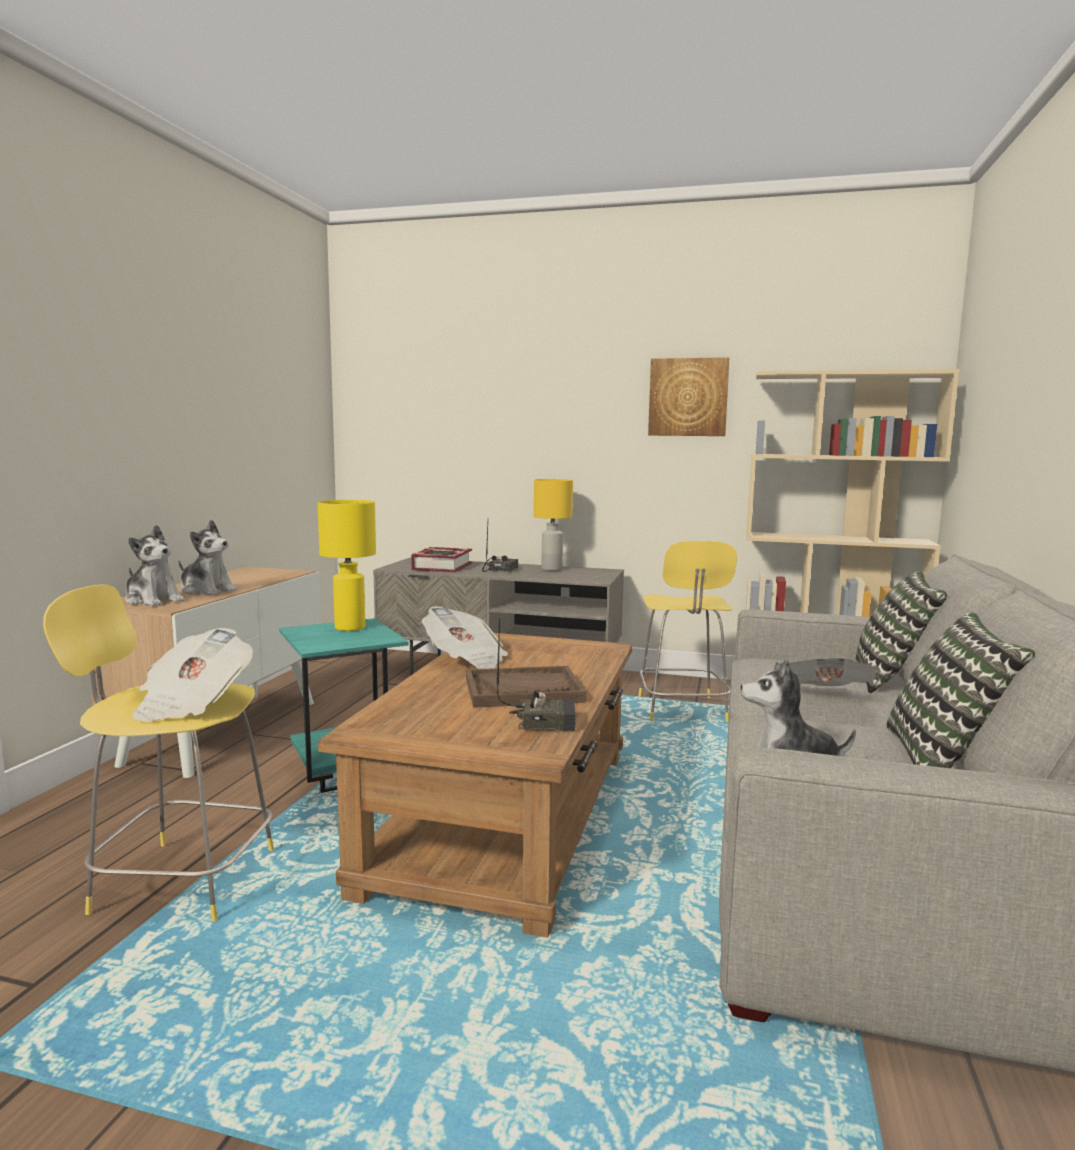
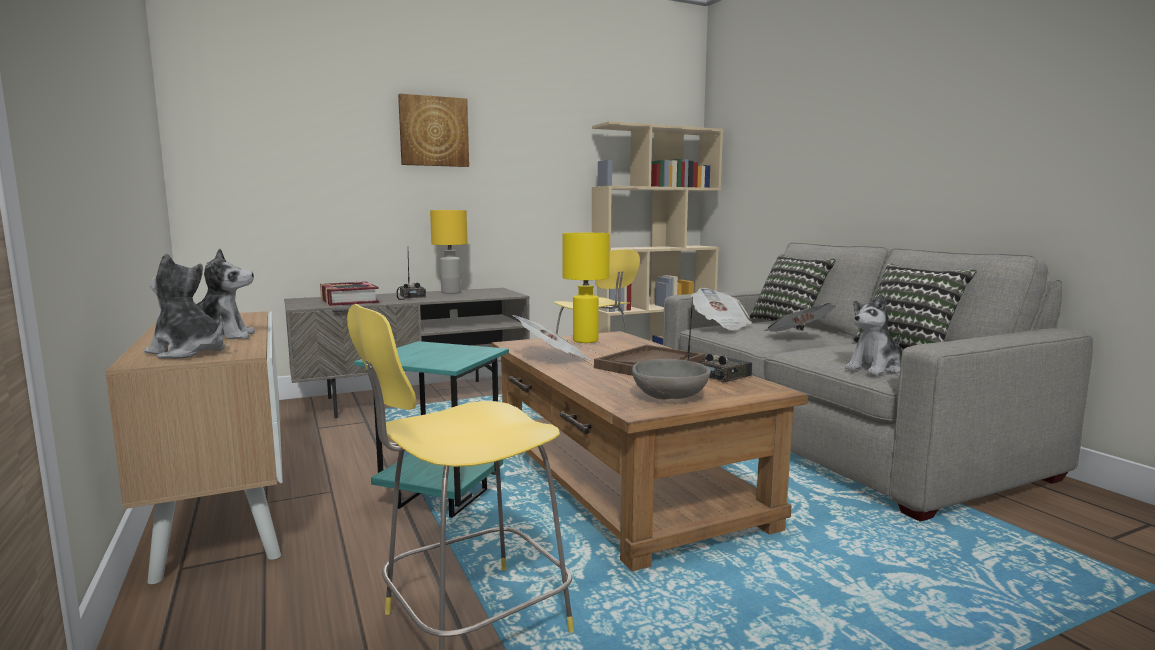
camera: 40 degrees left, 0 degrees up
(153, 600) = (188, 352): plush toy -> plush toy turned 150 degrees counterclockwise
(192, 704) = (491, 421): newspaper -> newspaper (720, 325)
(349, 627) = (424, 349): yellow table lamp -> yellow table lamp (584, 341)
(423, 728) = (669, 397): none -> grey bowl
(688, 397) = (542, 140): picture -> picture (433, 131)

